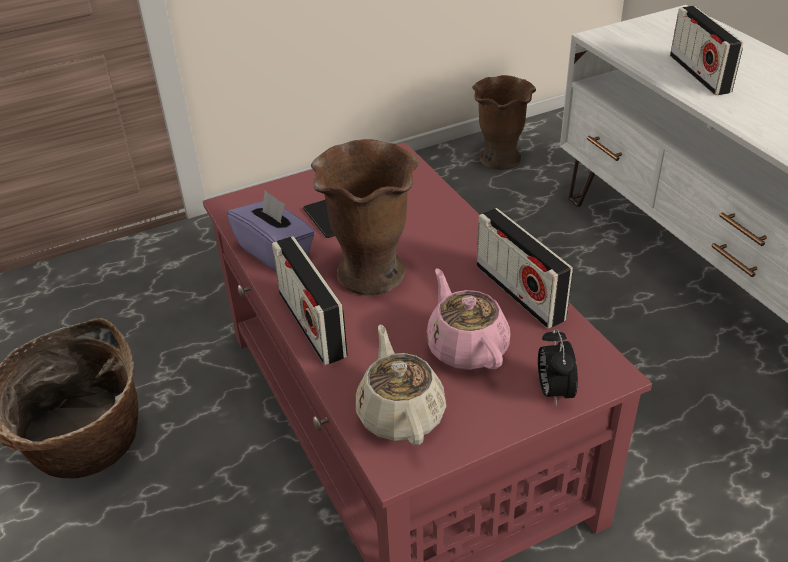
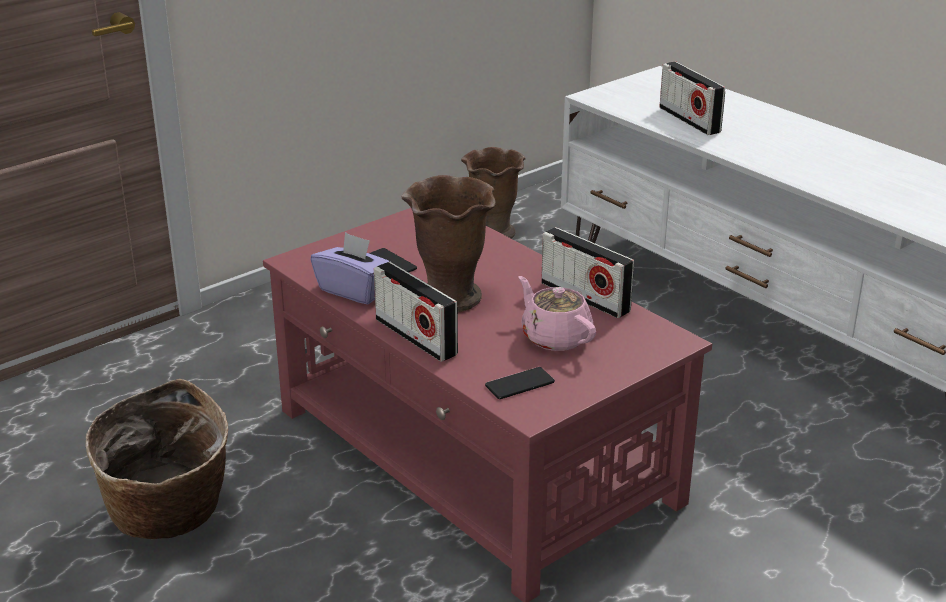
camera: 15 degrees left, 10 degrees down
(400, 413) = (519, 384): beige teapot -> phone
(553, 391) = (637, 356): alarm clock -> none

